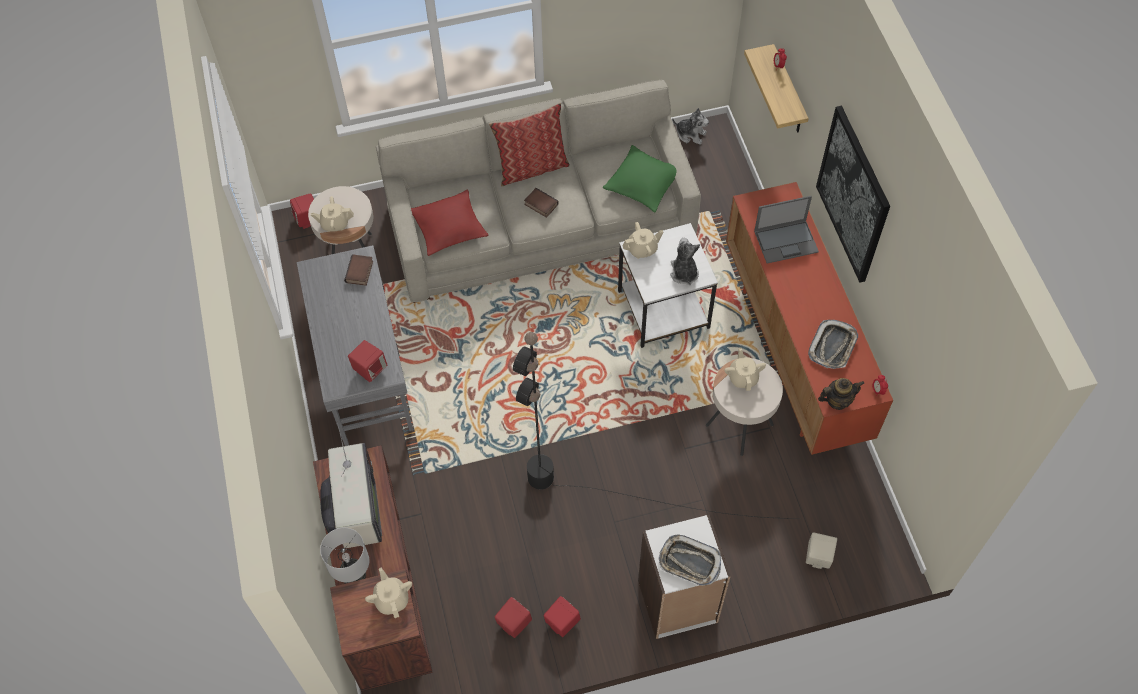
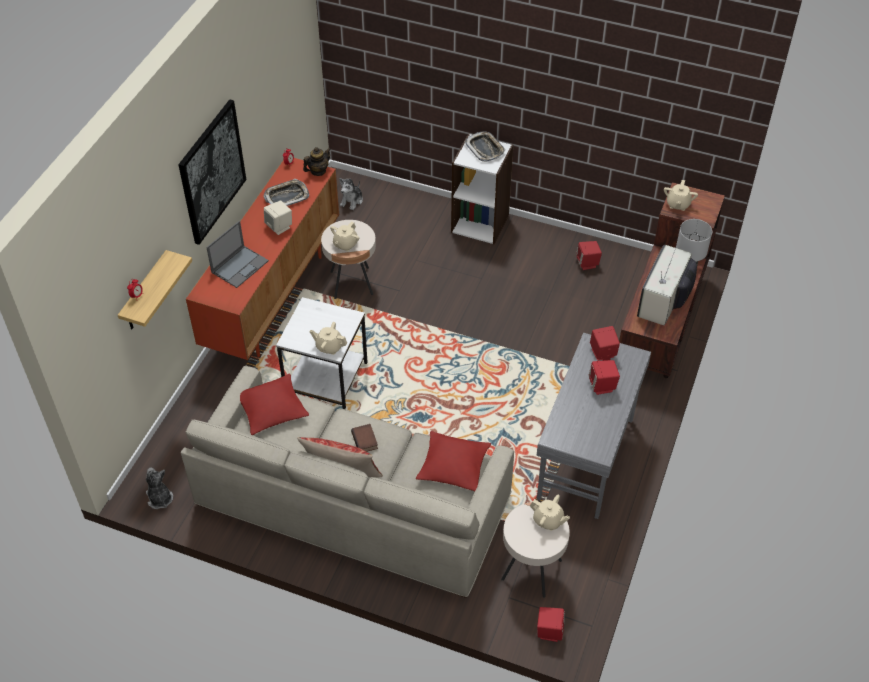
camera: 145 degrees left, 10 degrees down
(360, 272) = (563, 427): book -> none
(562, 623) = (557, 249): red speaker -> red speaker (602, 386)
(612, 491) = (468, 294): black floor lamp -> none
(643, 184) = (271, 409): green pillow -> red pillow
(684, 273) = (317, 315): plush toy -> plush toy (352, 201)
(786, 241) = (240, 266): laptop -> laptop turned 105 degrees clockwise
(818, 557) = (379, 200): beige speaker -> beige speaker (279, 227)
(837, 401) = (318, 171): teapot -> teapot turned 120 degrees clockwise

